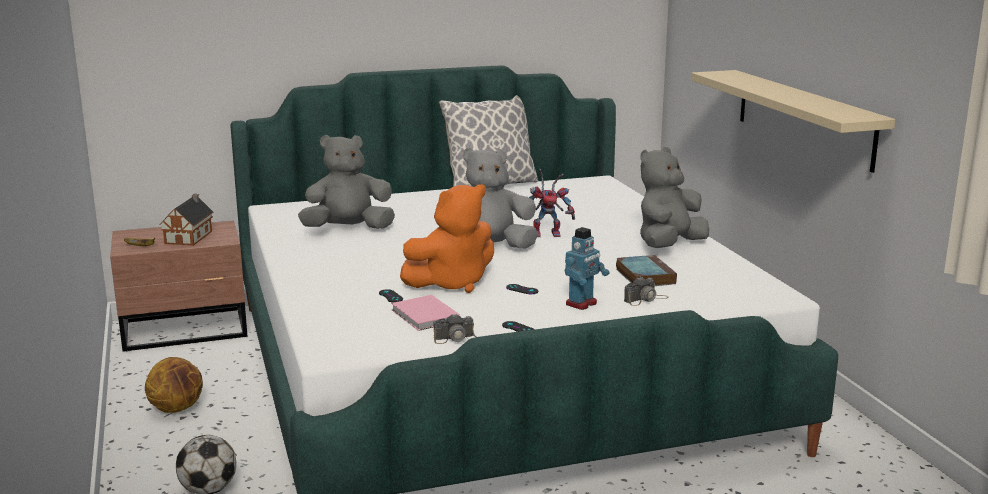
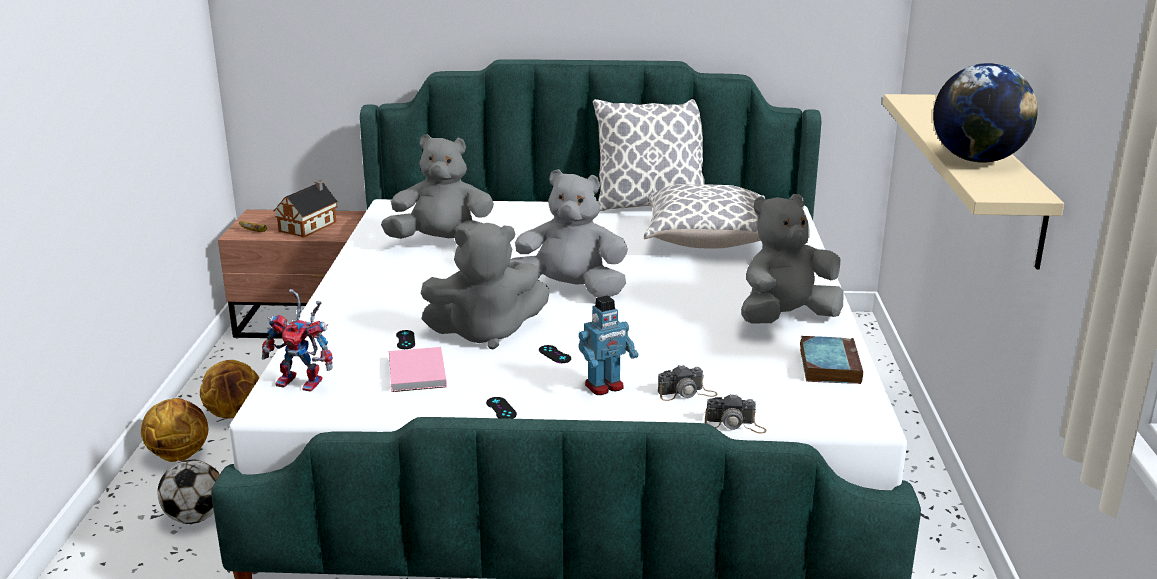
camera: 20 degrees right, 5 degrees up
(151, 447) = (180, 455): none -> basketball
(452, 283) = (486, 333): orange plush toy -> grey plush toy
(459, 339) = (423, 411): camera -> camera (735, 424)
(548, 233) = (656, 280): toy robot -> toy robot (305, 382)
(559, 205) = (705, 241): none -> pillow
(644, 276) = (715, 358): book -> book (828, 365)
(810, 102) = (977, 160): none -> globe

